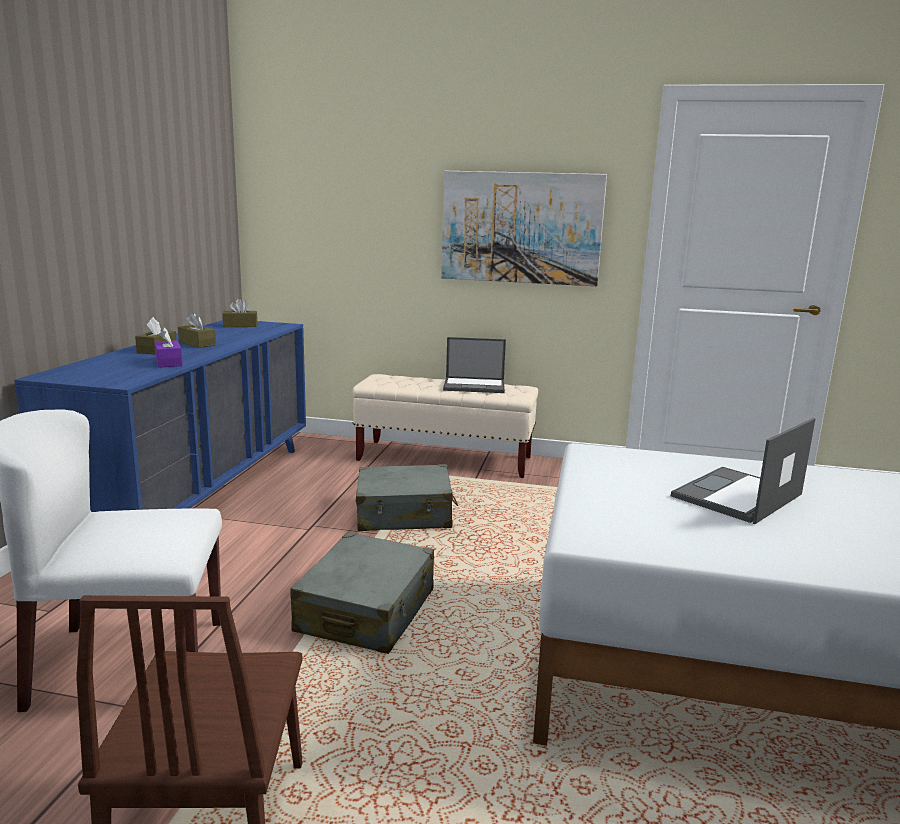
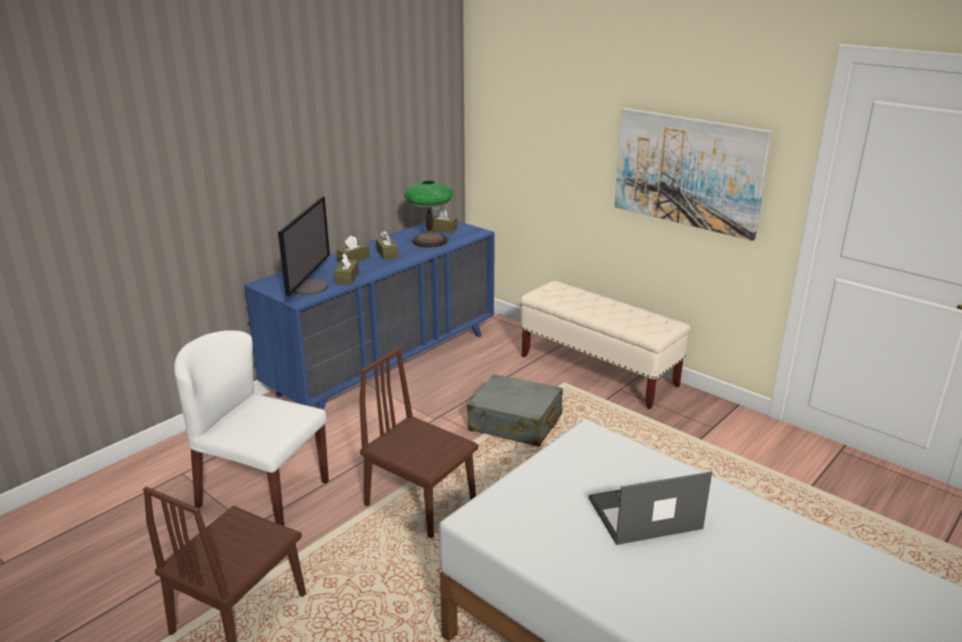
camera: 30 degrees right, 10 degrees up
(123, 372) = (309, 287): none -> monitor
(169, 362) = (347, 278): purple tissue box -> brown tissue box
(237, 333) = (429, 241): none -> table lamp
(366, 611) = (420, 502): grey suitcase -> brown chair
(475, 386) = (626, 314): laptop -> none

